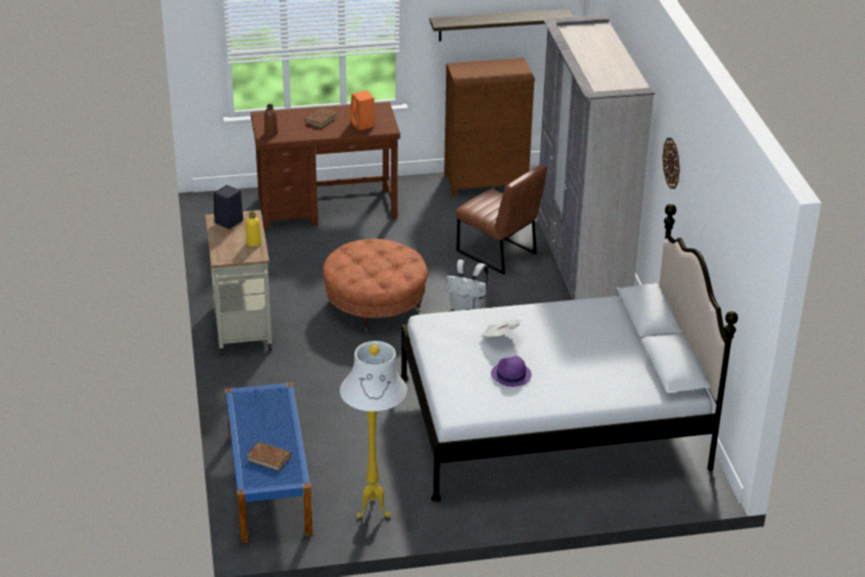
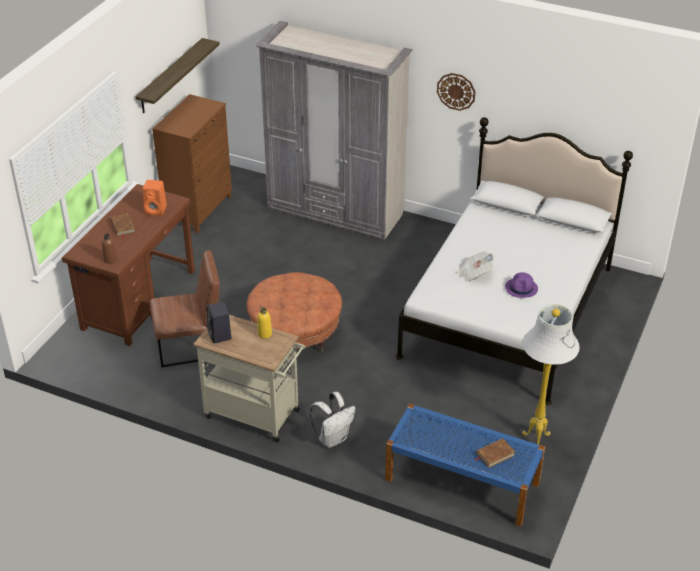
camera: 55 degrees left, 5 degrees up
(467, 309) = (345, 290): white backpack -> white backpack (333, 438)
(497, 253) = (293, 245): brown chair -> brown chair (190, 346)

